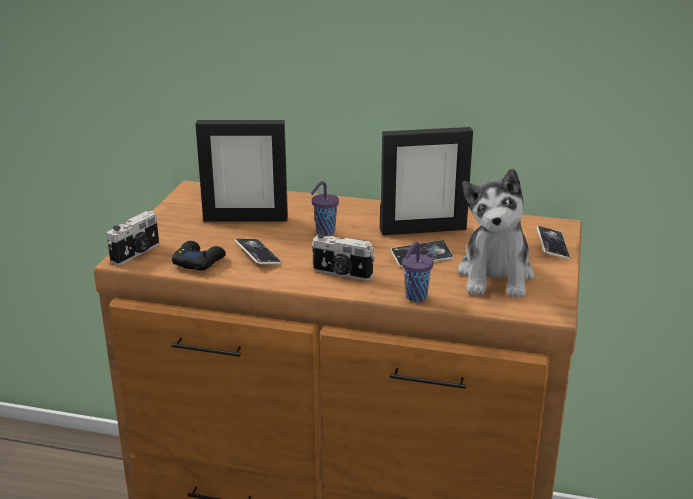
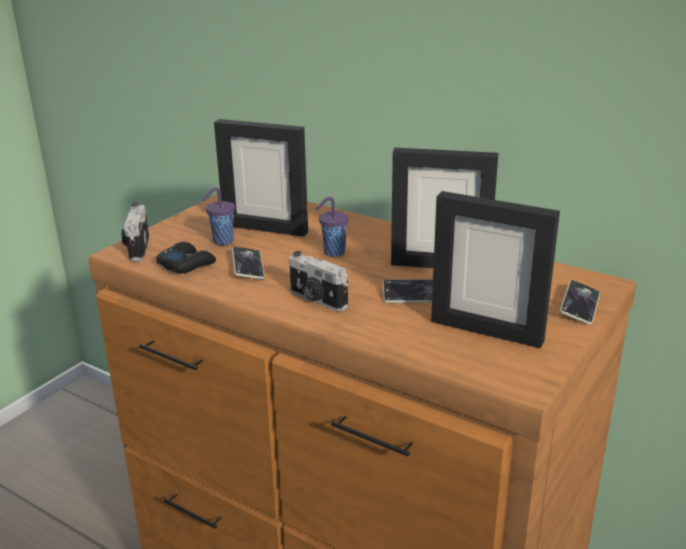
camera: 20 degrees right, 0 degrees up
(137, 253) = (137, 248): camera -> camera turned 120 degrees clockwise
(415, 297) = (376, 339): purple cup -> purple cup (222, 241)
(496, 275) = (487, 330): plush toy -> picture frame

